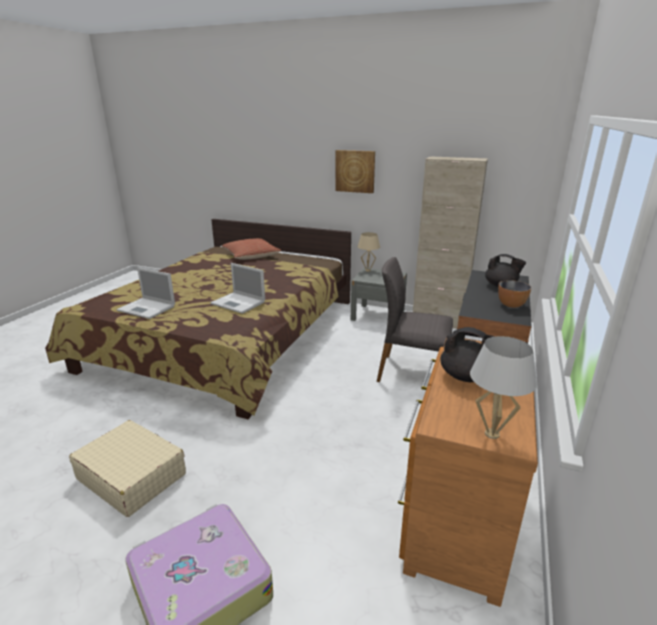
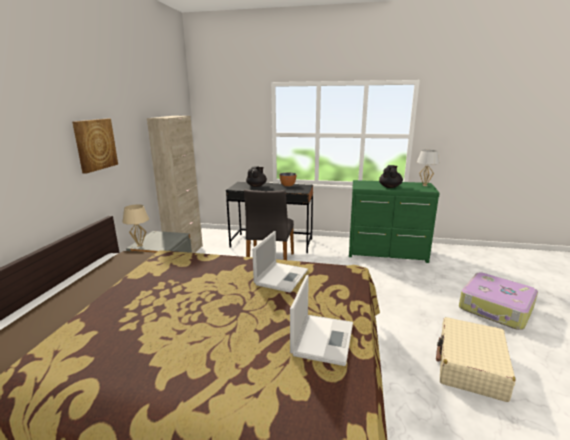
camera: 100 degrees left, 5 degrees down
(251, 256) = (70, 310): pillow -> none
(455, 514) = (387, 253): brown dresser -> green dresser

